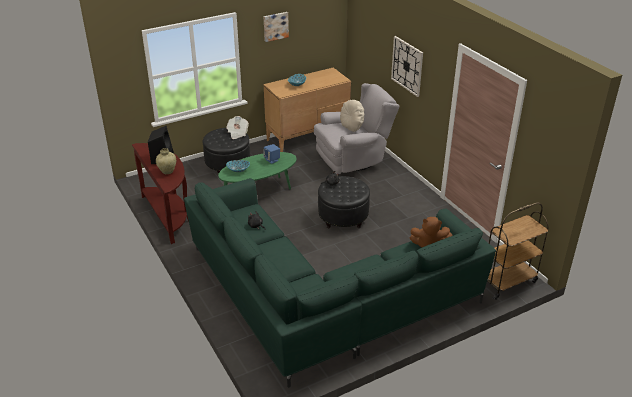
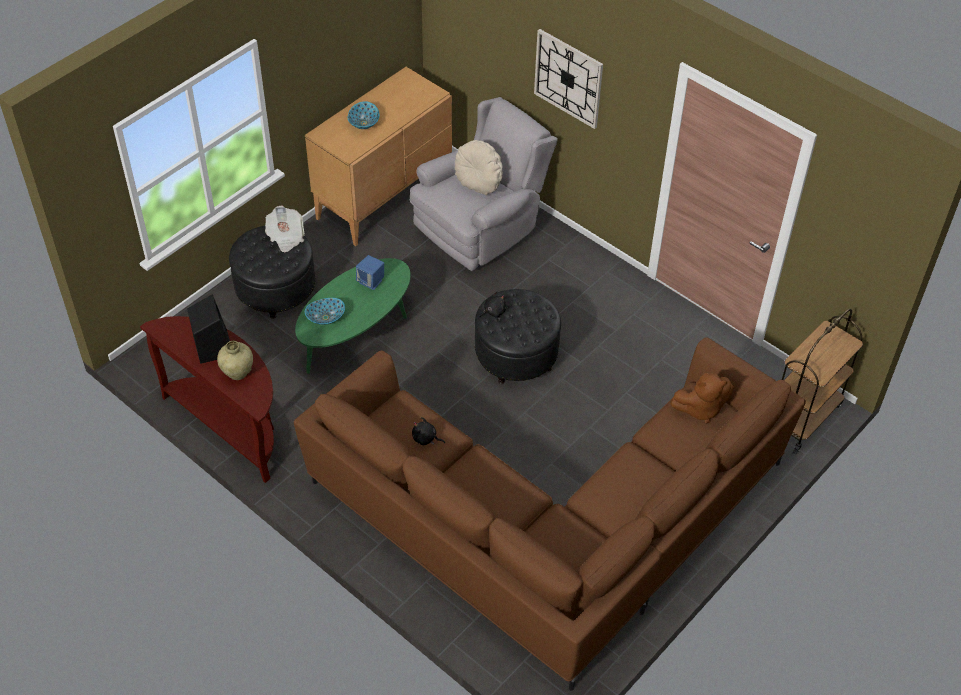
camera: 20 degrees left, 15 degrees up
(275, 26) = (316, 37): picture -> none
(321, 302) = (552, 528): green sofa -> brown sofa

